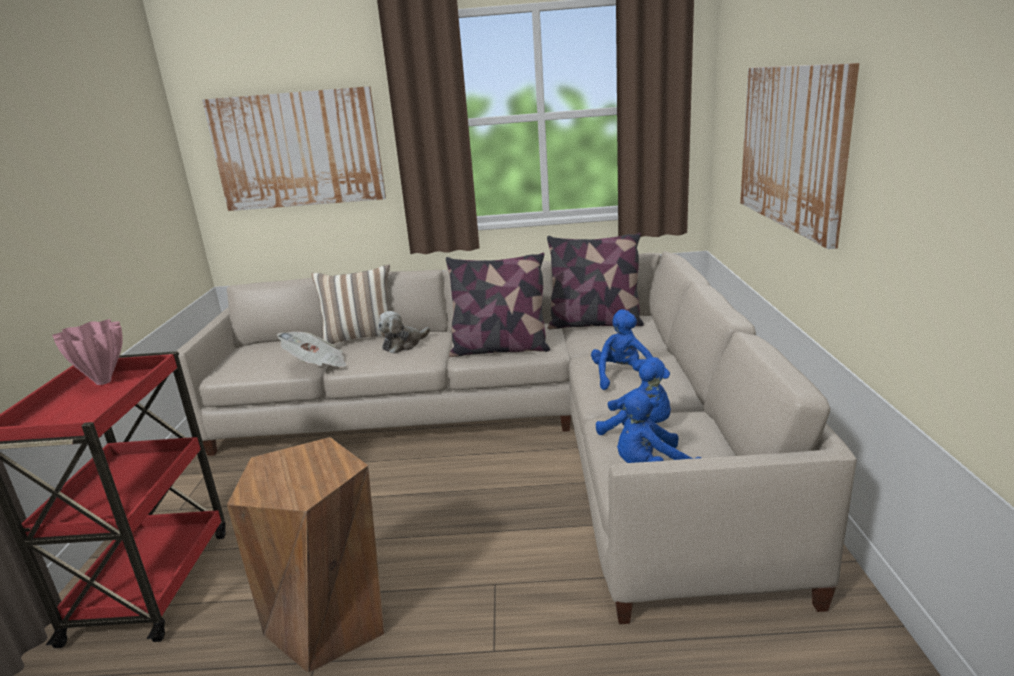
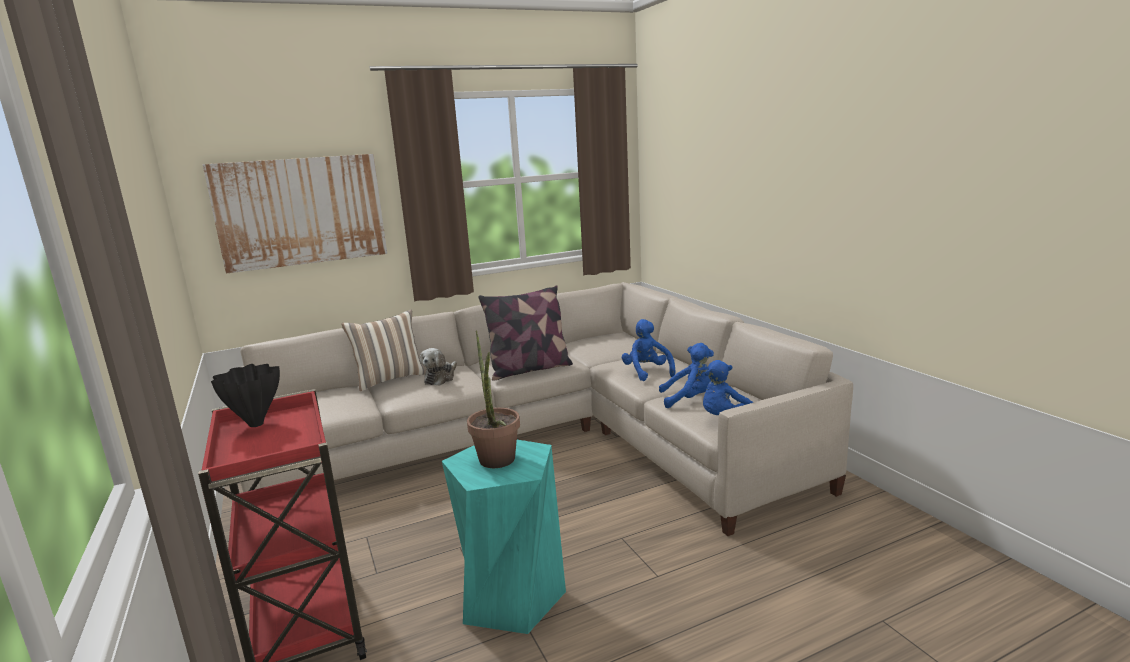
camera: 25 degrees left, 5 degrees down
(104, 381) = (256, 424): pink vase -> black vase
(290, 476) = (497, 463): none -> potted plant
(317, 365) = (372, 405): newspaper -> none
(330, 619) = (511, 596): brown stool -> turquoise stool
(595, 323) = (588, 342): pillow -> none
(791, 147) = (736, 195): picture -> none

